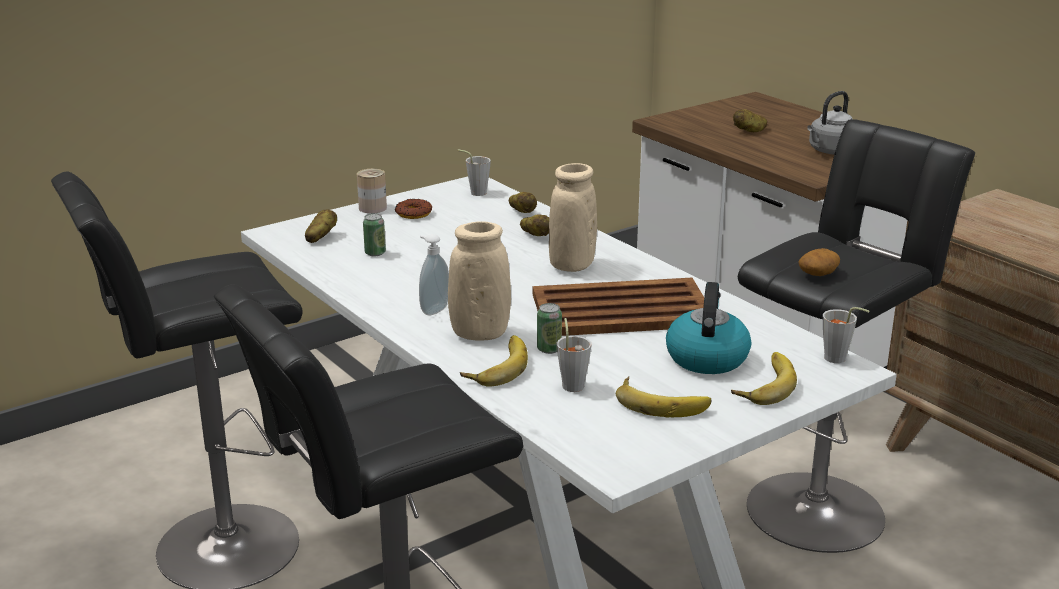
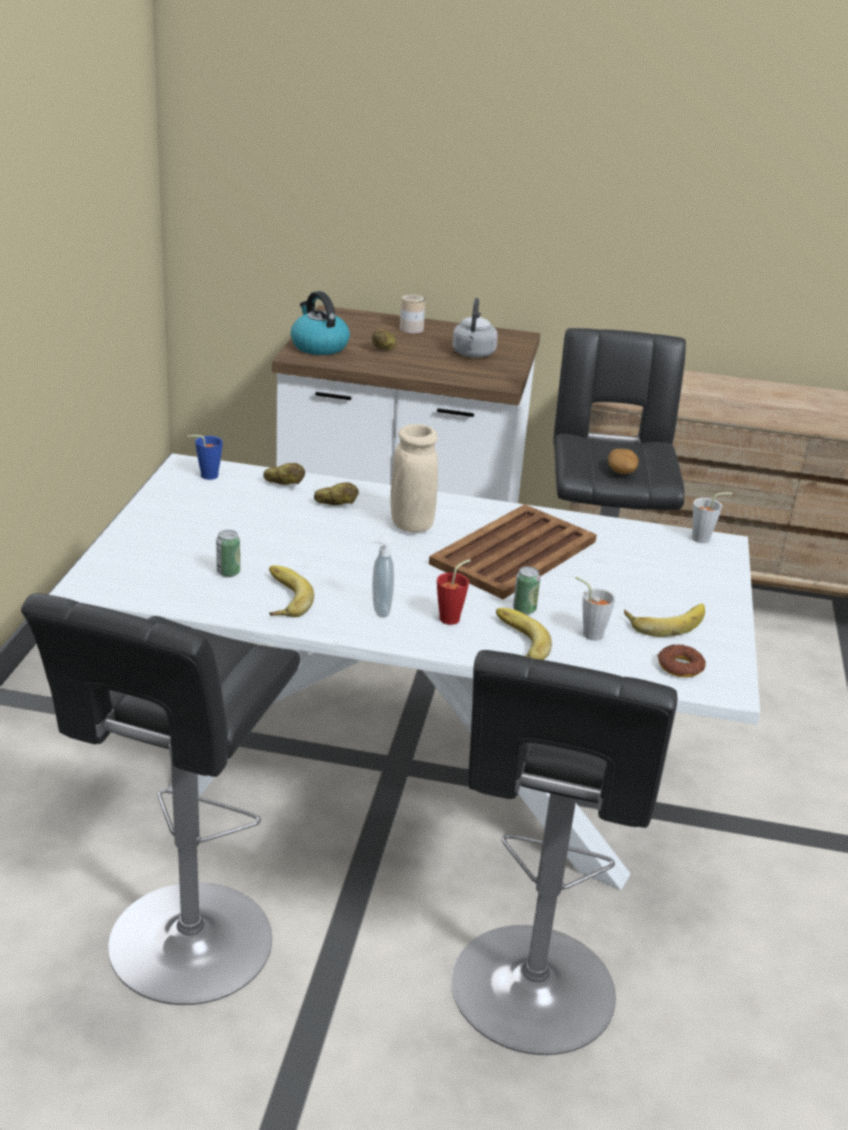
camera: 45 degrees left, 5 degrees up
(320, 237) = (146, 574): potato -> none
(372, 208) = (138, 524): can -> can (411, 329)
(413, 213) = (188, 517): donut -> donut (680, 666)
(475, 192) = (205, 476): grey cup -> blue cup
(480, 334) = (453, 617): beige vase -> red cup
(706, 357) = (631, 571): kettle -> kettle (318, 346)
(762, 384) = (695, 578): banana -> banana (280, 597)

